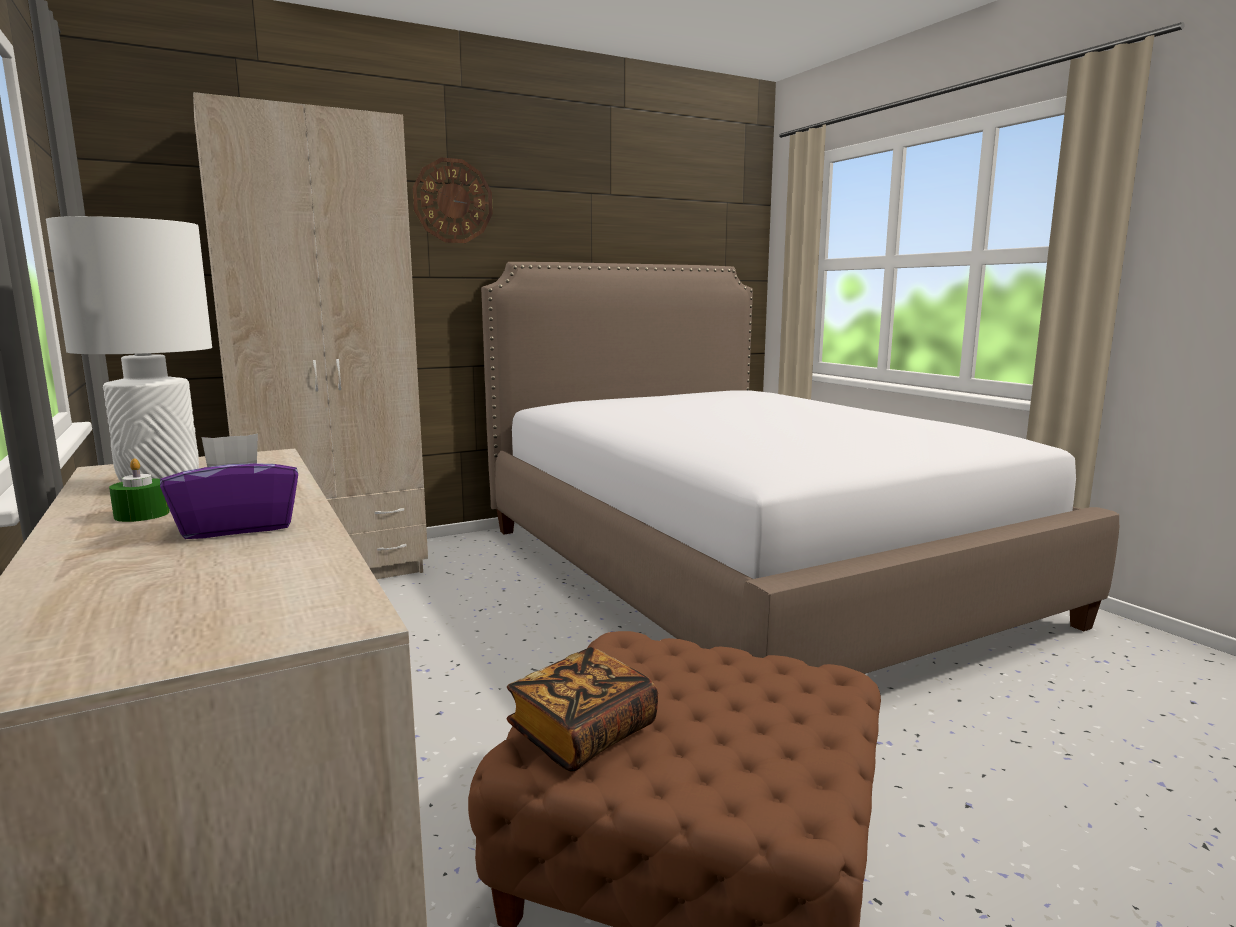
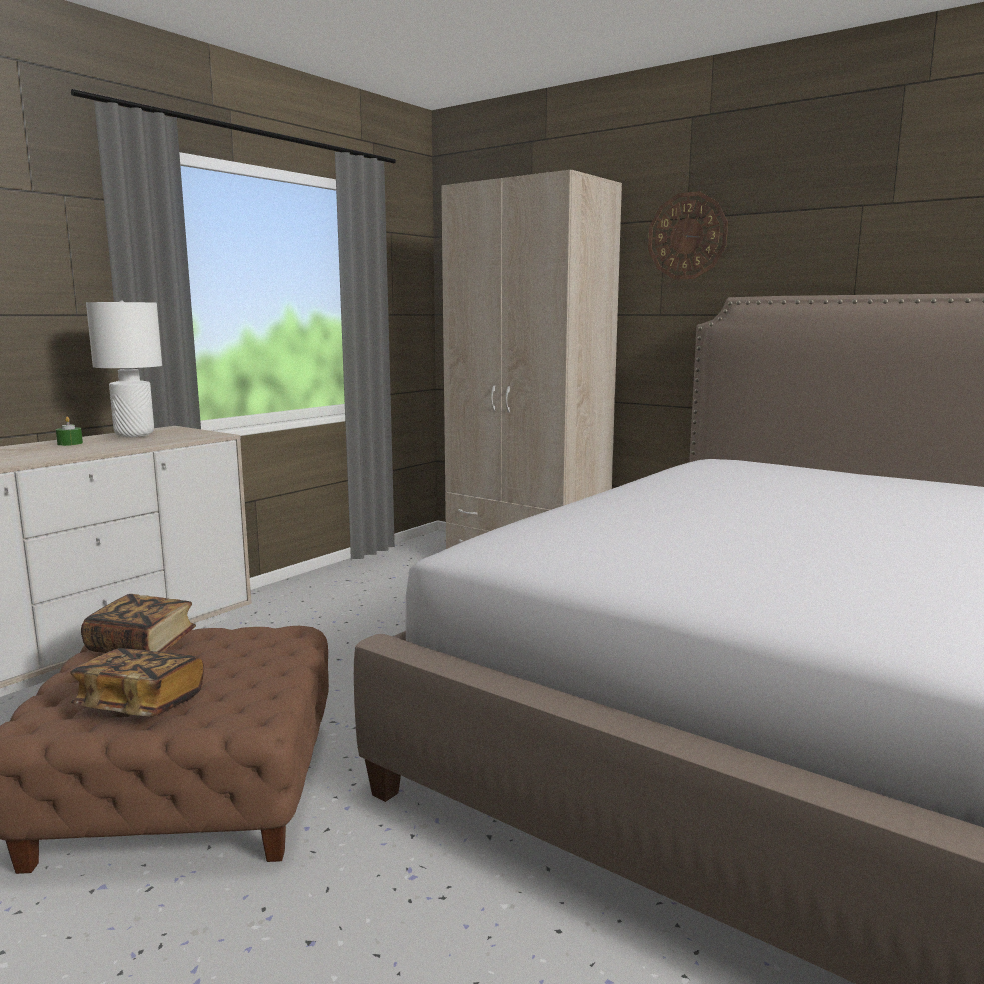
camera: 65 degrees right, 0 degrees up
(238, 527) = (44, 453): purple tissue box -> none
(777, 738) = (141, 704): none -> book

